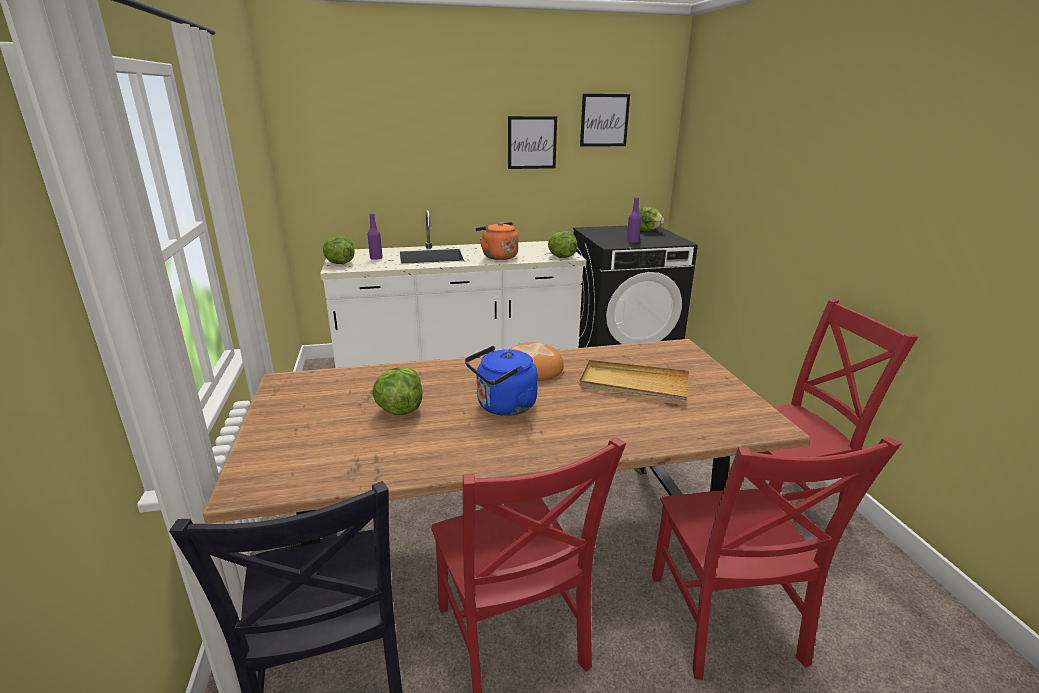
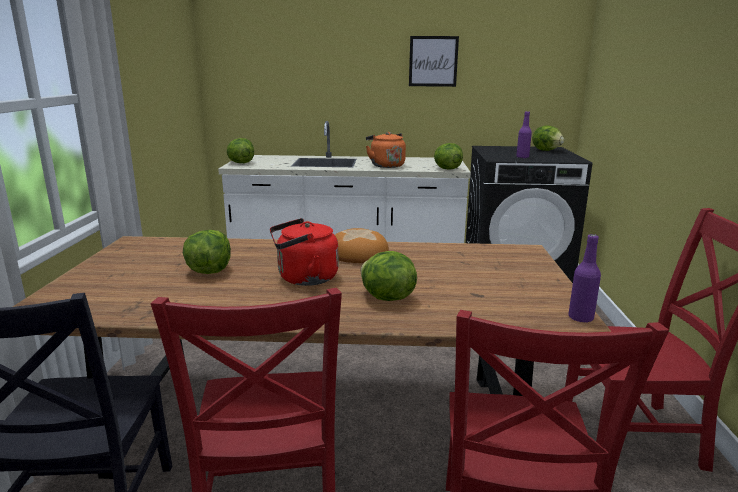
camera: 15 degrees right, 5 degrees down
(376, 258) = (275, 161): purple bottle -> purple bottle (580, 318)
(503, 406) = (304, 278): blue kettle -> red kettle
(596, 419) = (386, 298): none -> lettuce
(604, 120) = (508, 40): picture -> none
(633, 384) = (449, 275): beige tray -> none

